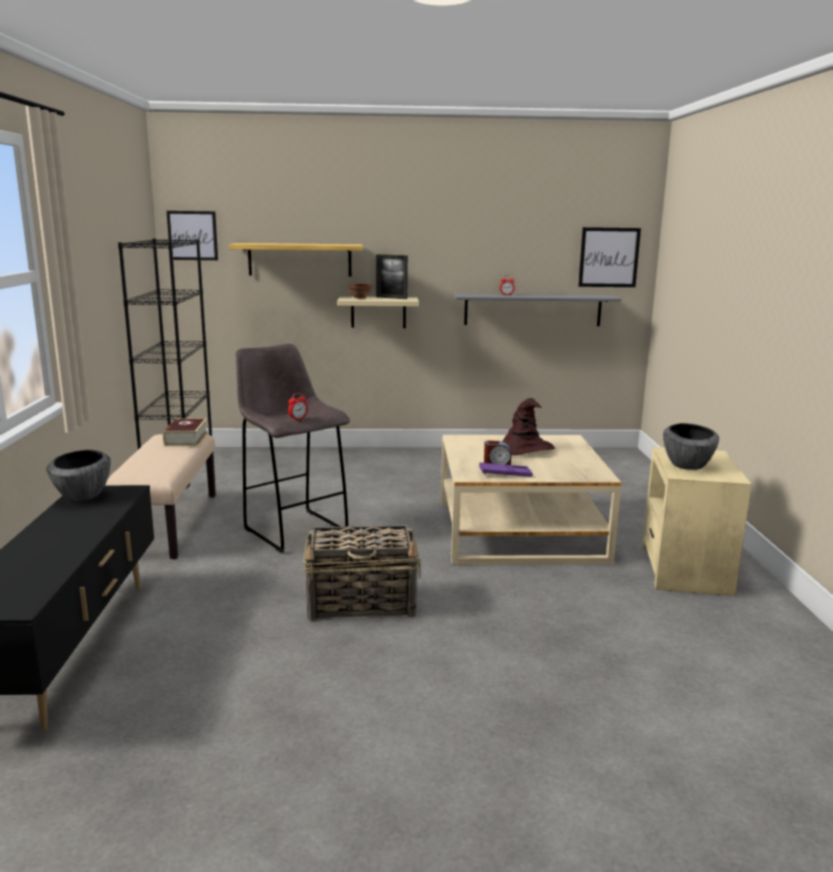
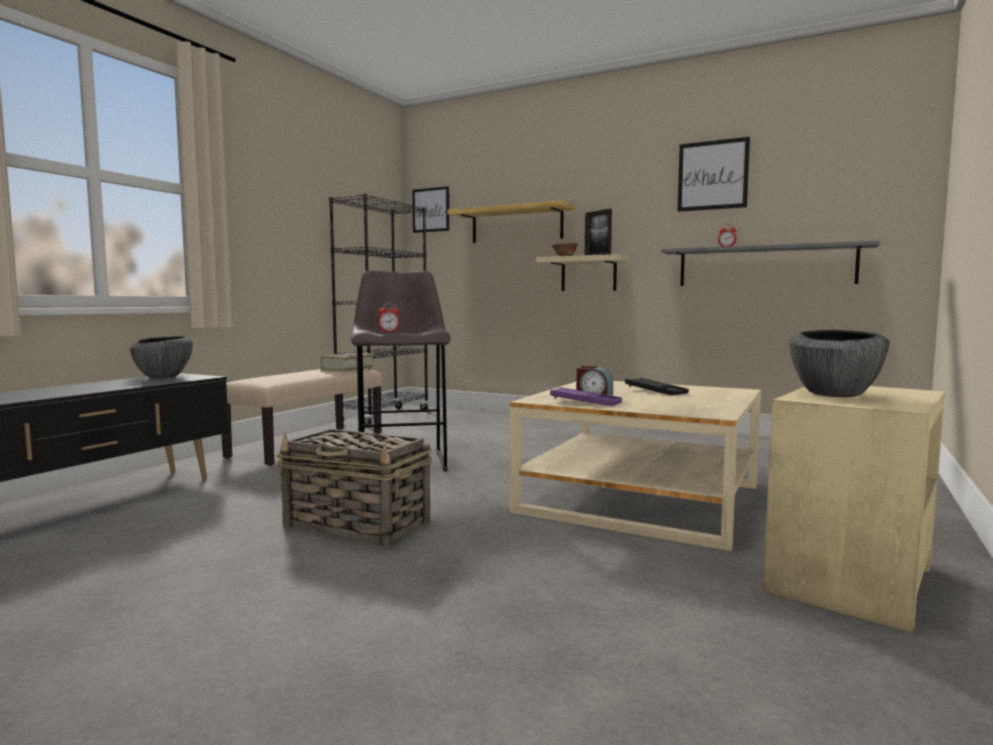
camera: 30 degrees right, 10 degrees down
(523, 449) = (655, 391): brown hat -> black tray
(609, 257) = (869, 195): picture -> picture (712, 175)

